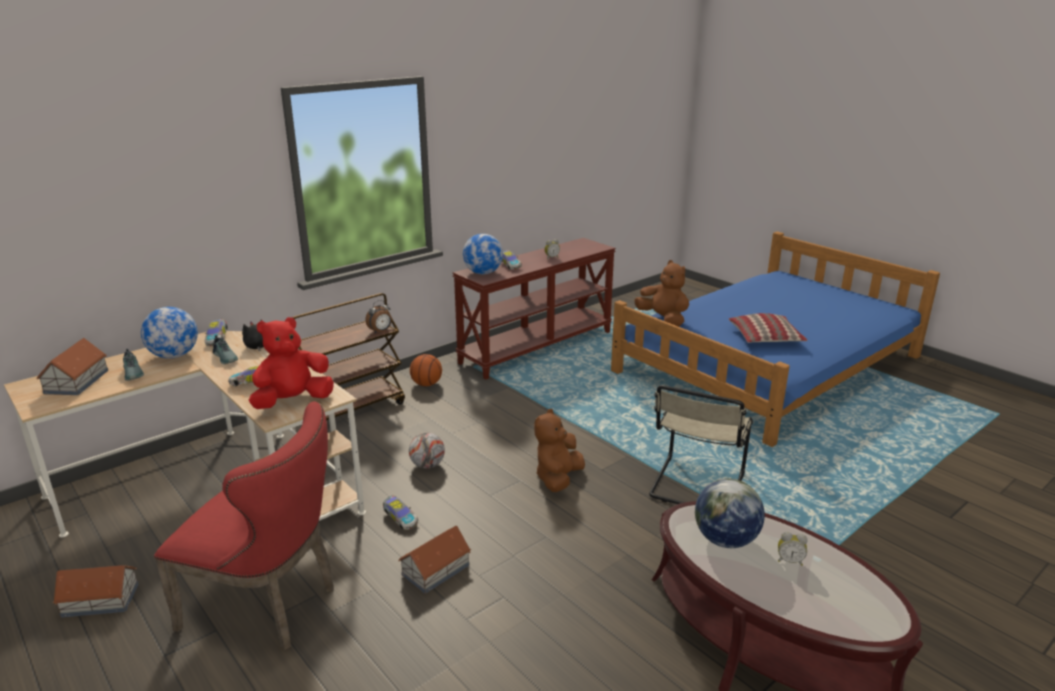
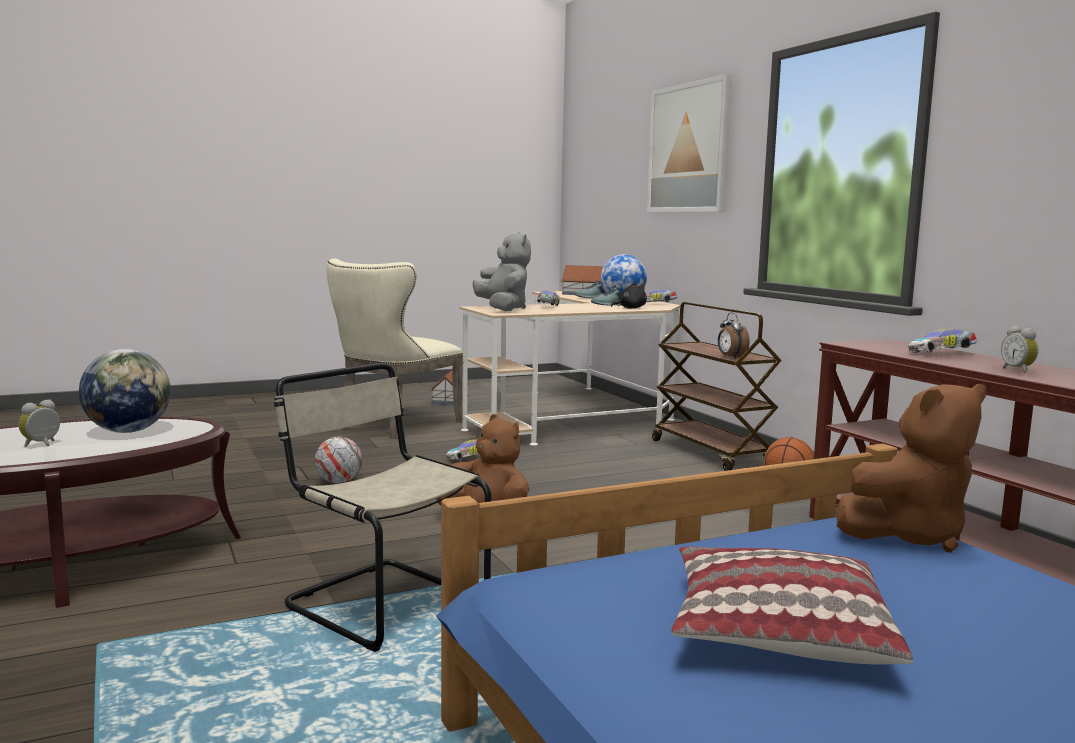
camera: 105 degrees right, 15 degrees down
(172, 178) = (689, 148): none -> picture
(269, 606) = (394, 426): red chair -> beige chair
(293, 401) = (503, 309): red plush toy -> grey plush toy
(427, 465) = (564, 472): football -> football (339, 482)
(435, 570) = (377, 463): toy house -> none
(483, 273) = (886, 344): globe -> none

